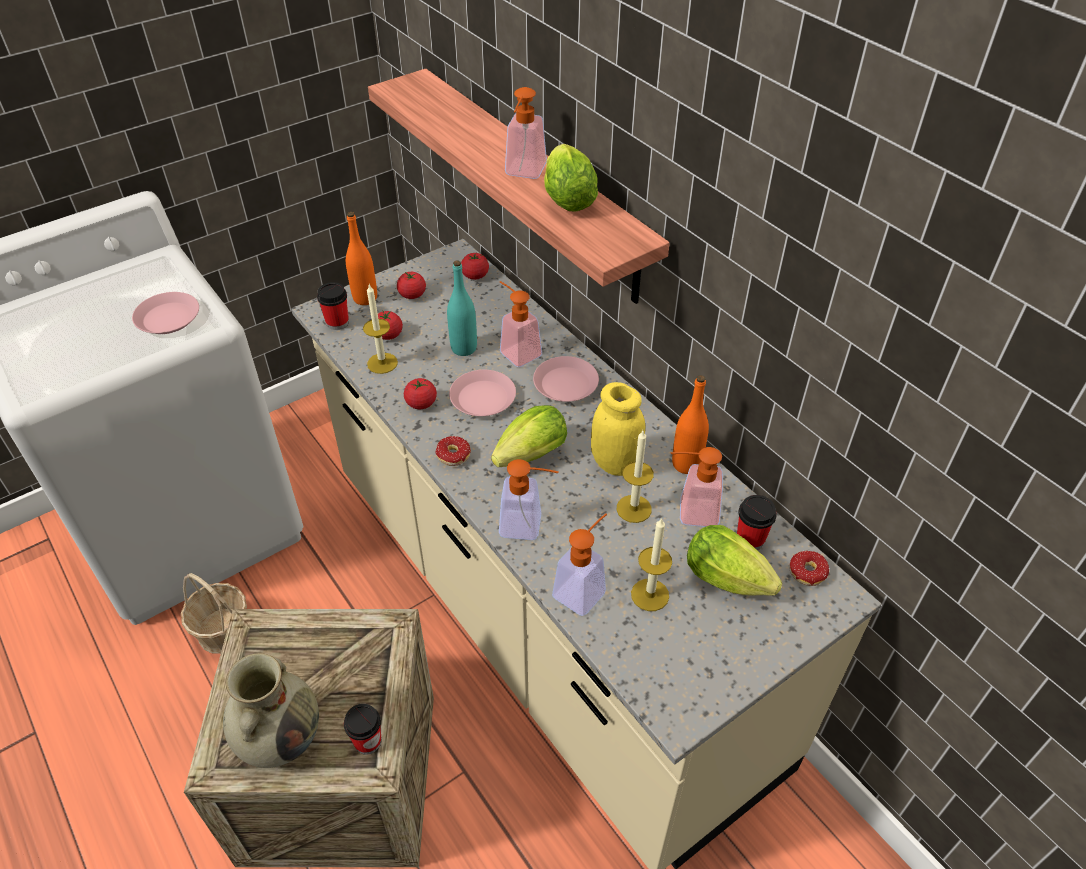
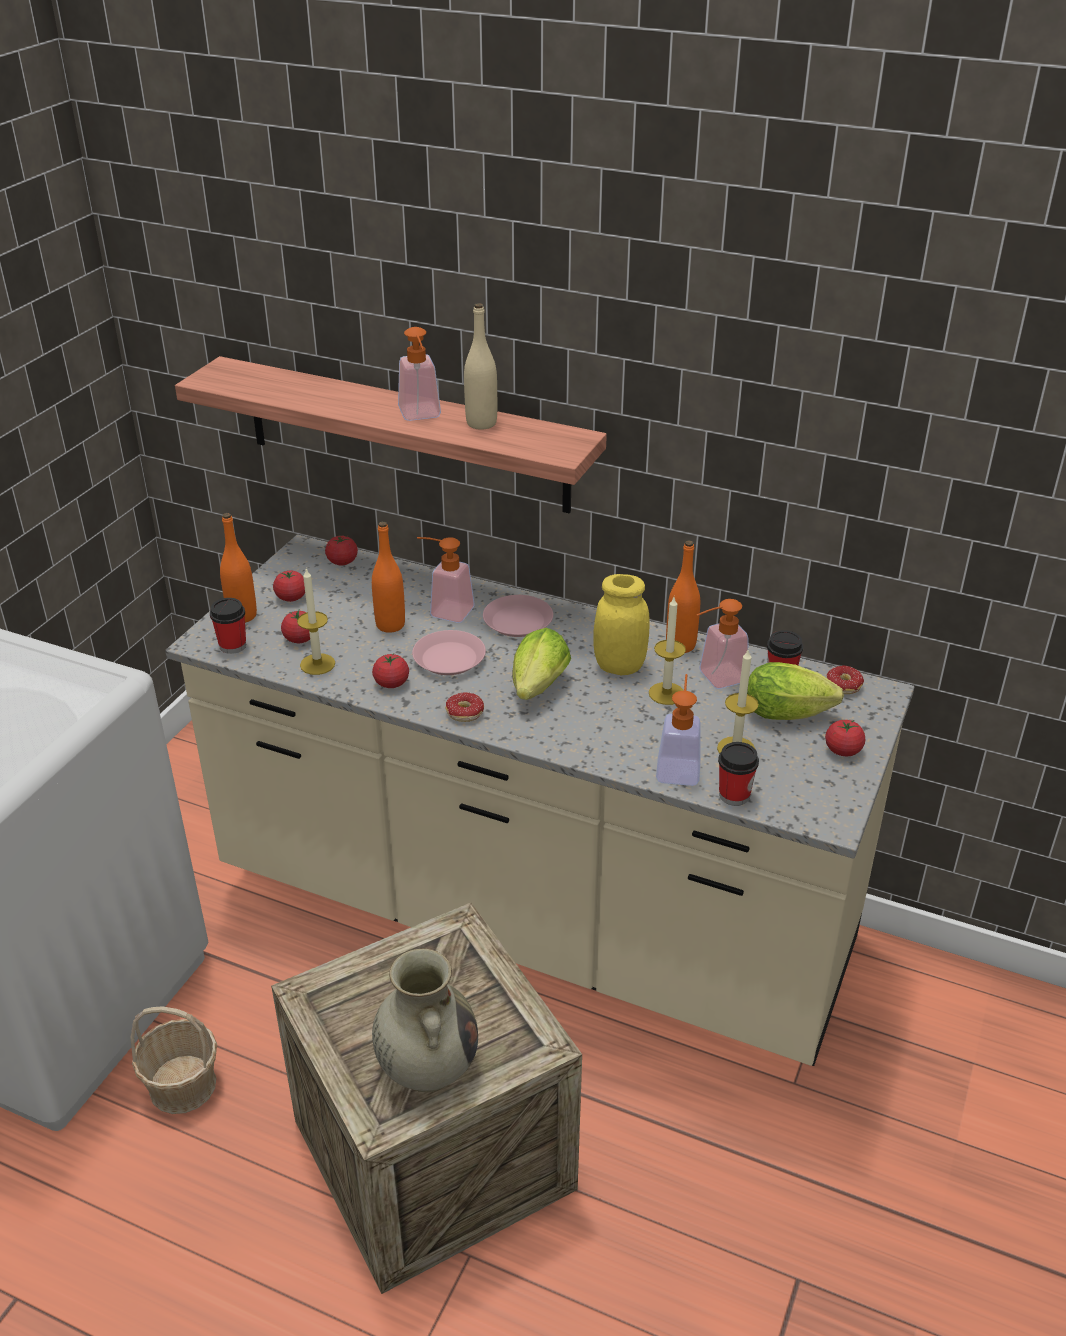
camera: 30 degrees left, 10 degrees down
(167, 318) = (55, 690): pink plate -> none
(367, 741) = (517, 1028): cup -> cup (734, 795)
(464, 348) = (390, 625): turquoise bottle -> orange bottle
(529, 526) = (587, 740): soap dispenser -> none
(567, 196) = (481, 423): lettuce -> beige bottle
(749, 643) = (843, 750): none -> tomato

